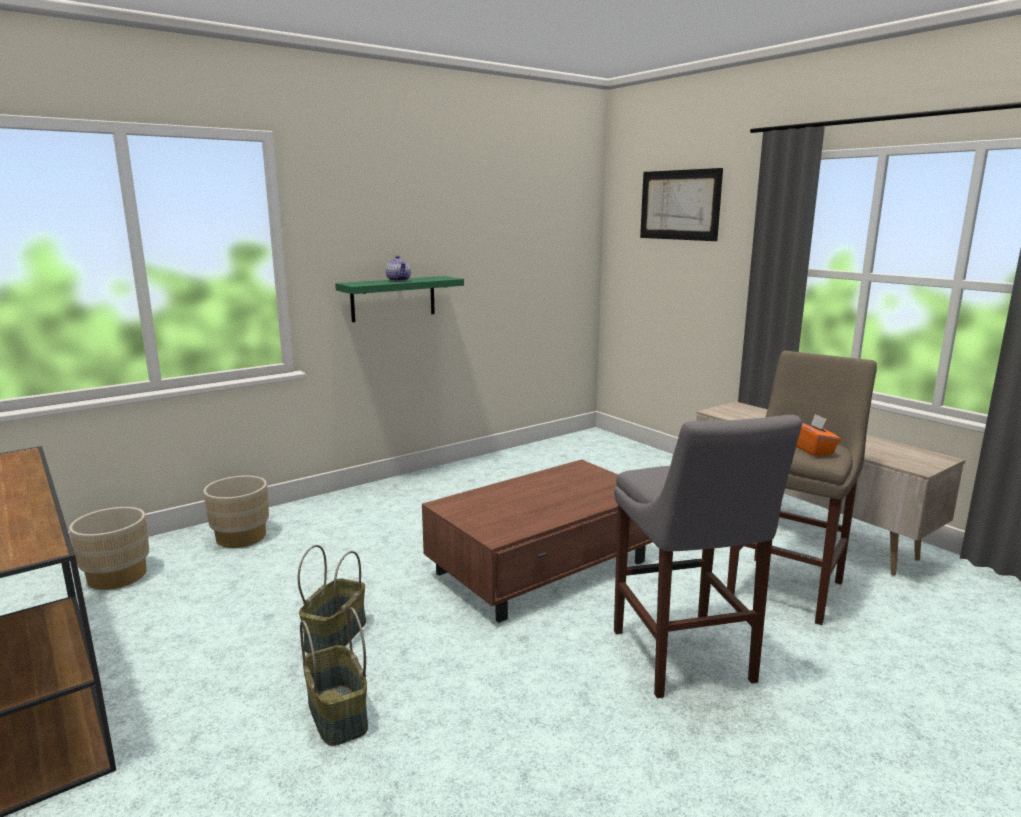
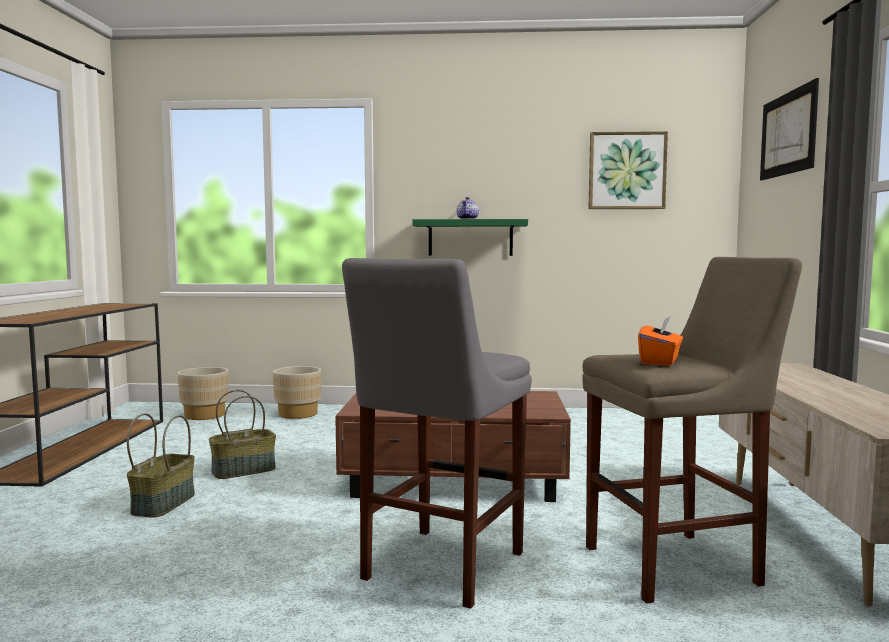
camera: 40 degrees right, 10 degrees down
(526, 222) = (627, 171): none -> picture

